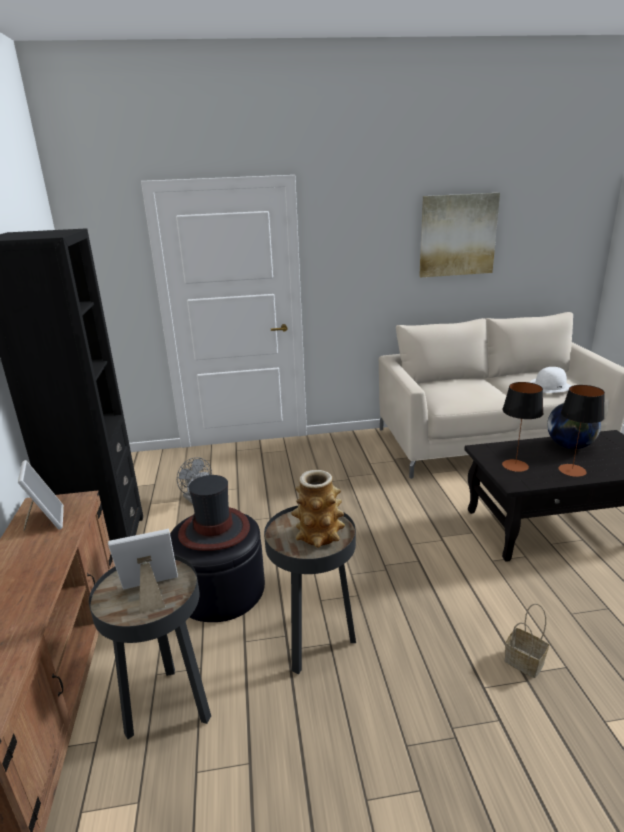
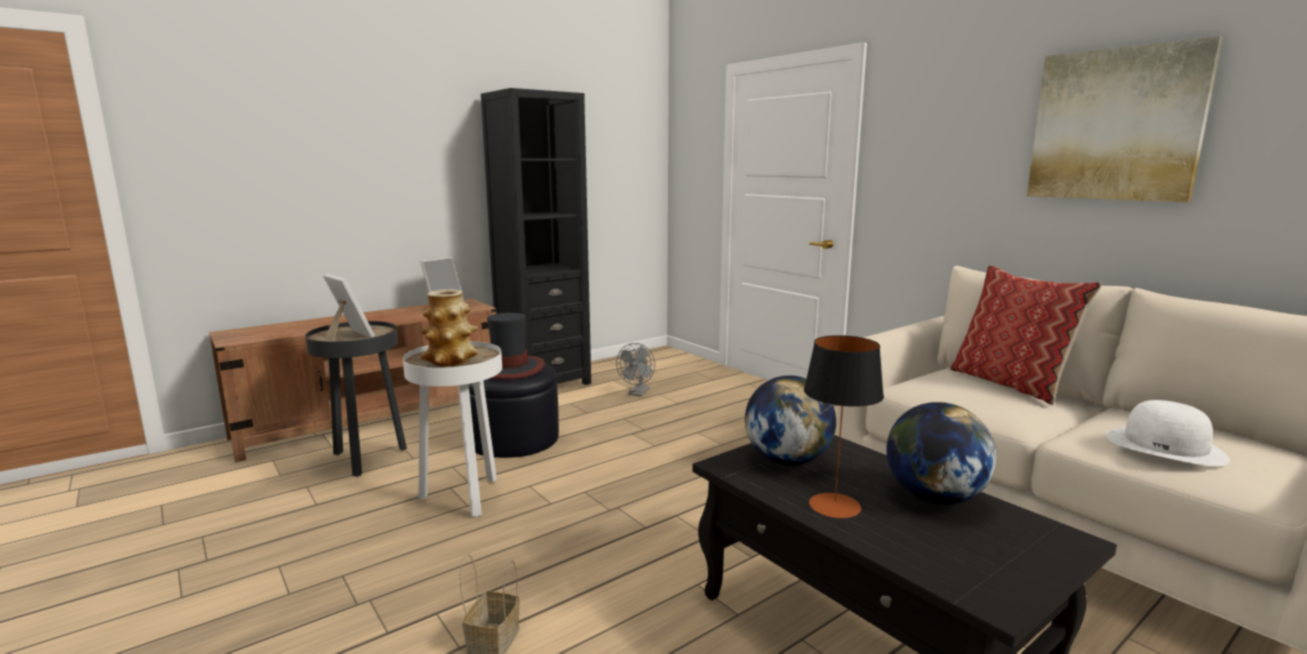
camera: 60 degrees right, 10 degrees down
(314, 643) = (464, 497): black side table -> white side table
(459, 382) = (1011, 384): none -> pillow
(515, 465) = (787, 461): table lamp -> globe

